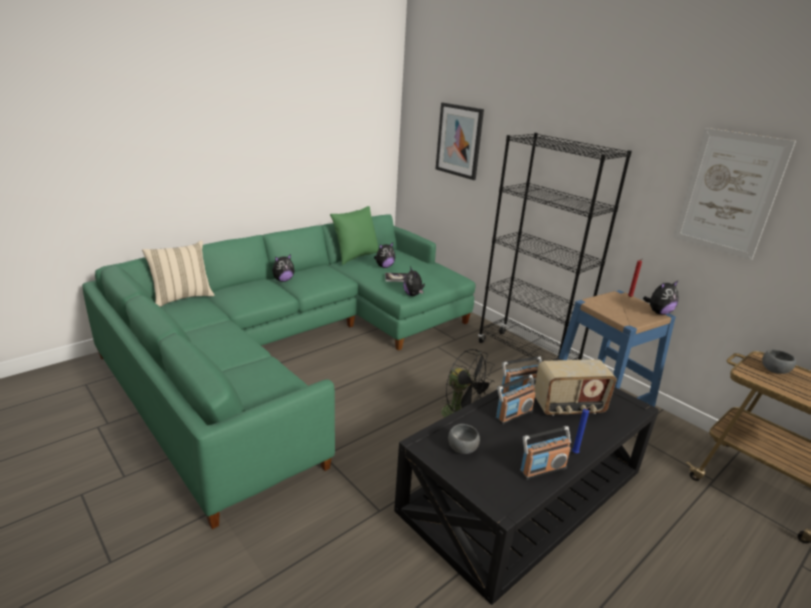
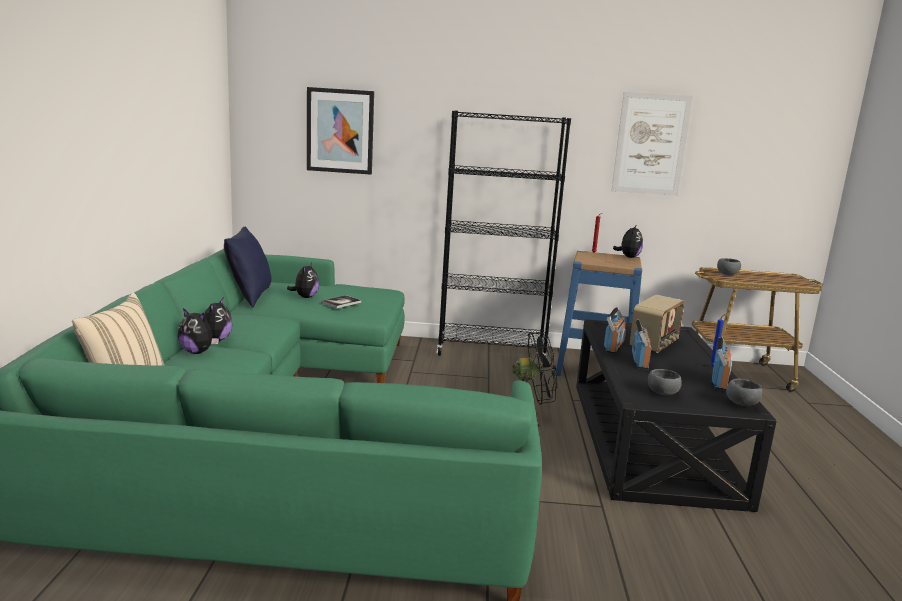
camera: 45 degrees left, 10 degrees down
(355, 257) = (249, 297): green pillow -> blue pillow
(413, 295) = (380, 314): plush toy -> plush toy (197, 352)
(510, 498) = (742, 404): none -> grey bowl

